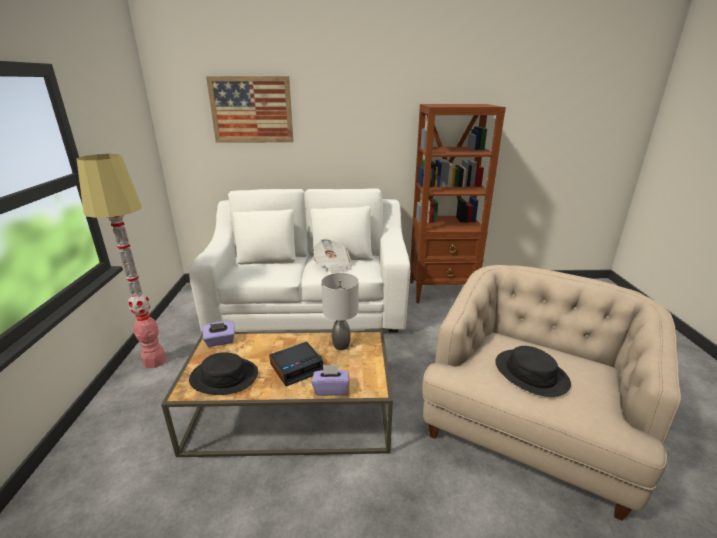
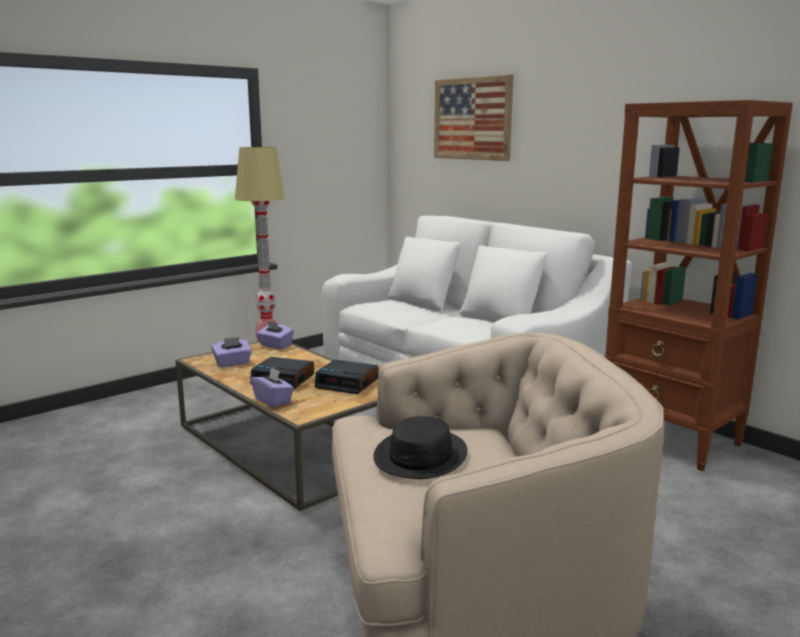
camera: 50 degrees right, 10 degrees down
(224, 376) = (232, 363): black hat -> purple tissue box
(332, 266) = (460, 320): newspaper -> none
(341, 345) = (348, 383): grey table lamp -> alarm clock

